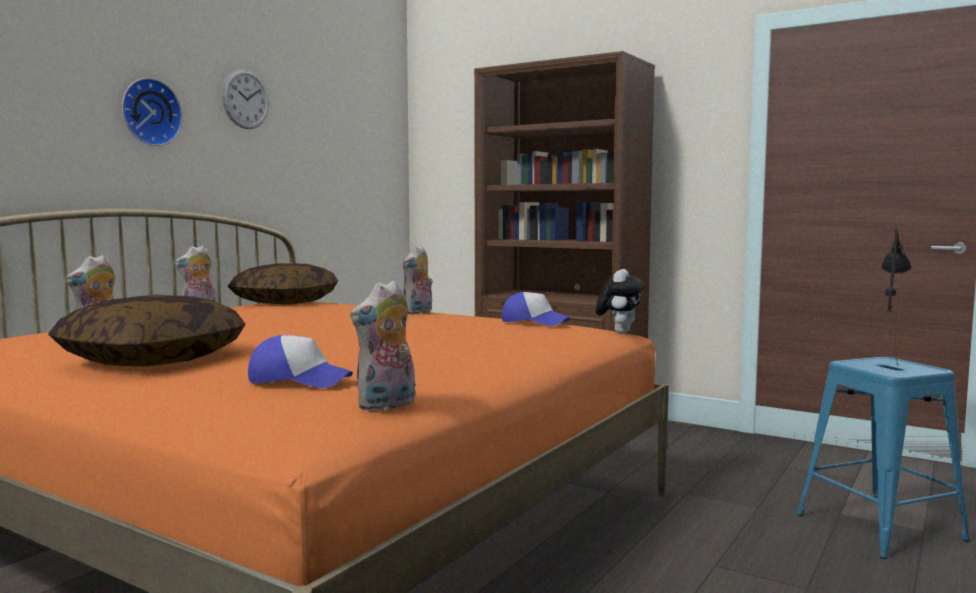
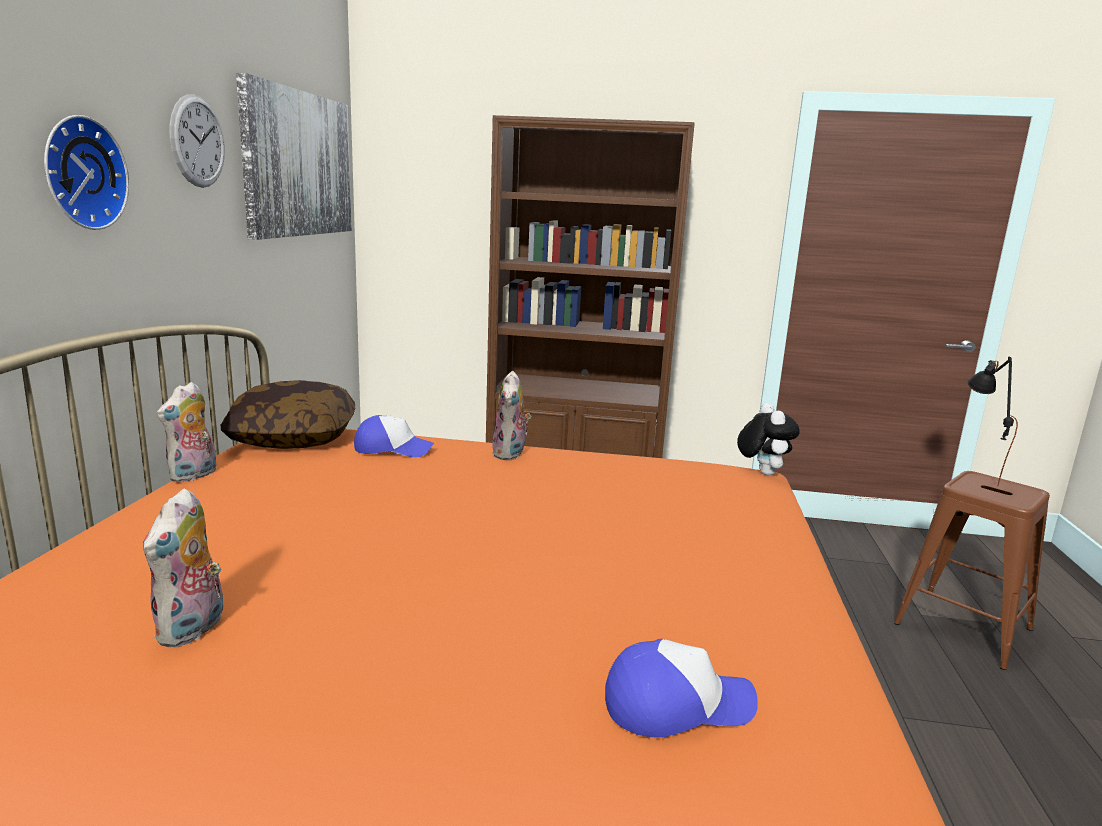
camera: 25 degrees left, 10 degrees up
(153, 359) = (361, 673): pillow -> none
(344, 120) = (299, 164): none -> picture
(387, 405) = (863, 747): plush toy -> none
(534, 322) = (677, 469): cap -> cap (393, 449)
(878, 527) = (962, 626): blue stool -> brown stool

